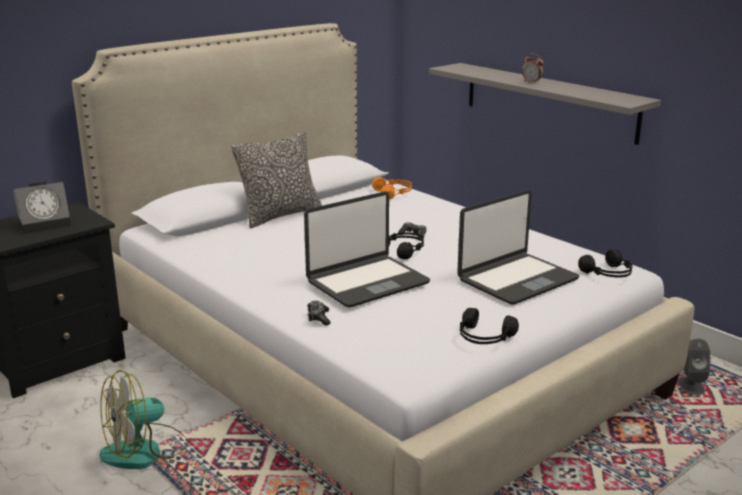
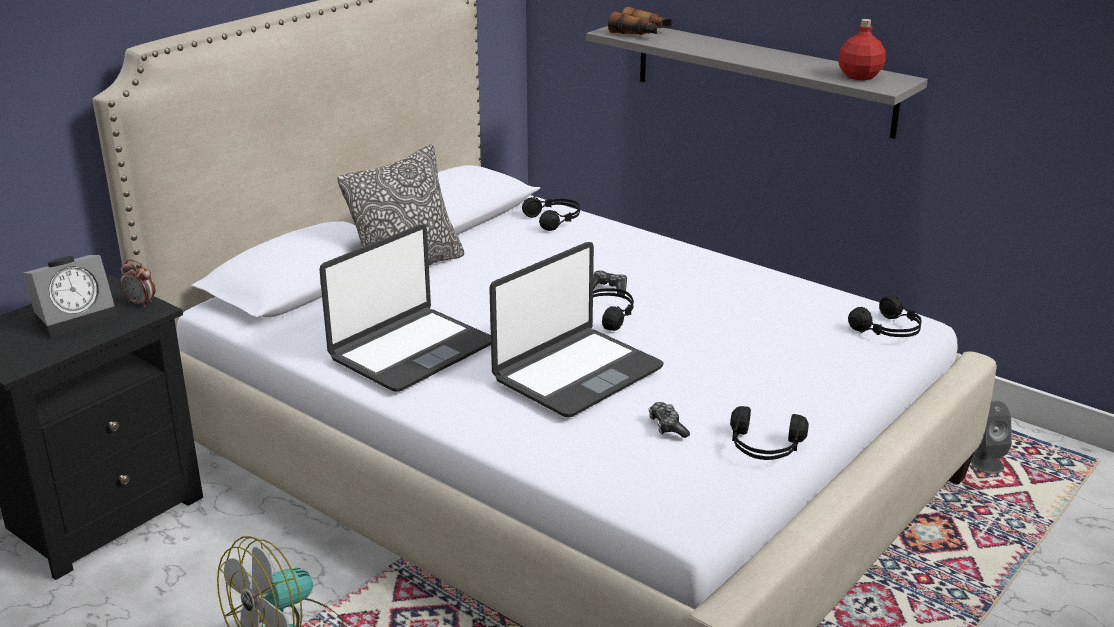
camera: 10 degrees left, 5 degrees up
(318, 318) = (531, 437): game controller -> game controller (667, 427)
(393, 193) = (554, 220): orange headphones -> black headphones
(467, 69) = (641, 33): none -> binoculars
(516, 279) = (774, 350): laptop -> laptop (411, 351)
(532, 82) = (743, 55): alarm clock -> alarm clock (141, 303)
(610, 96) = (860, 76): none -> red bottle

